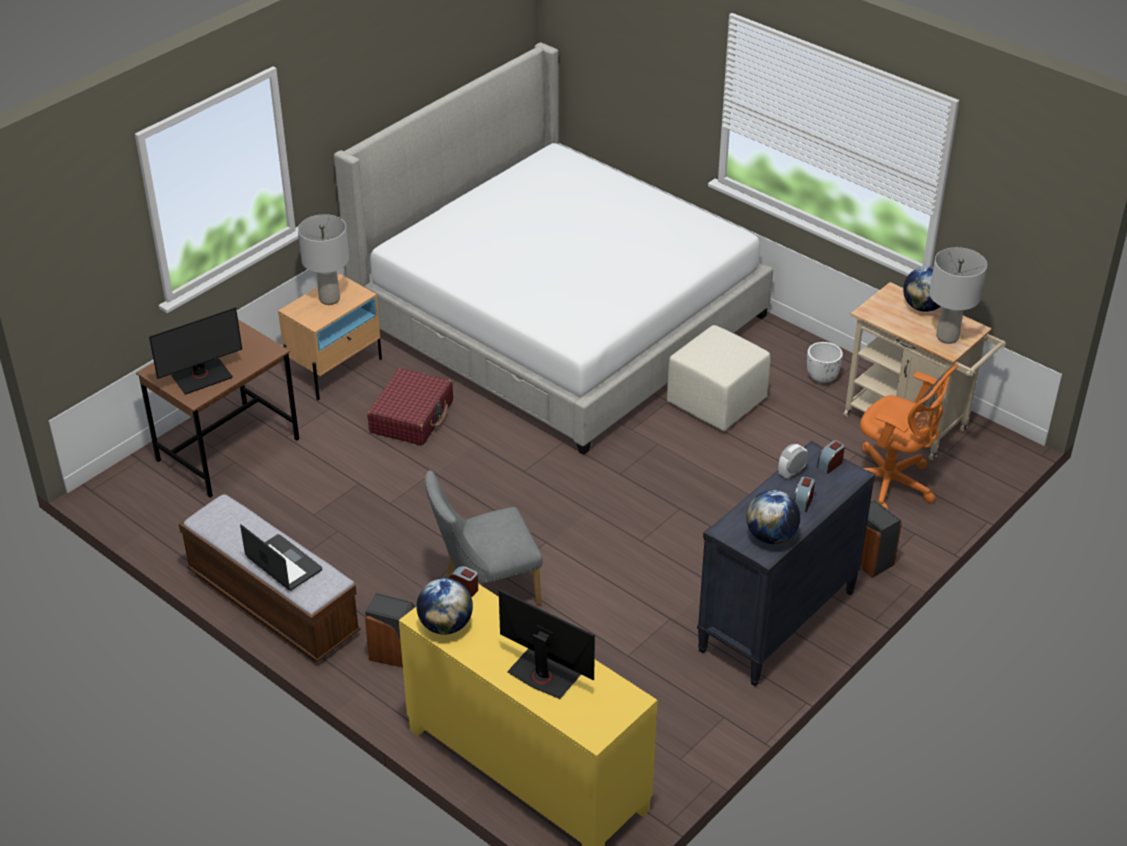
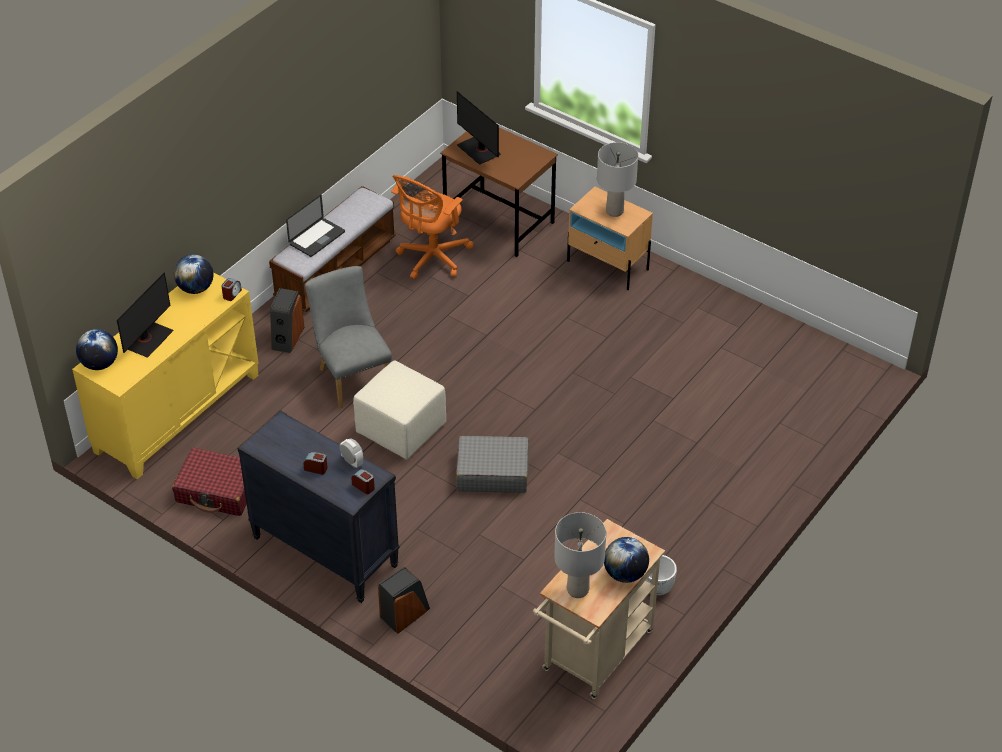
camera: 85 degrees right, 5 degrees up
(412, 417) = (554, 316): red suitcase -> red suitcase (218, 490)
(560, 320) = (708, 396): bed -> none
(658, 480) = (492, 472): none -> grey suitcase
(716, 401) = (606, 509): beige ottoman -> beige ottoman (402, 429)
(771, 536) = (275, 449): globe -> globe (100, 364)
(891, 484) = (505, 636): orange office chair -> orange office chair (431, 259)

